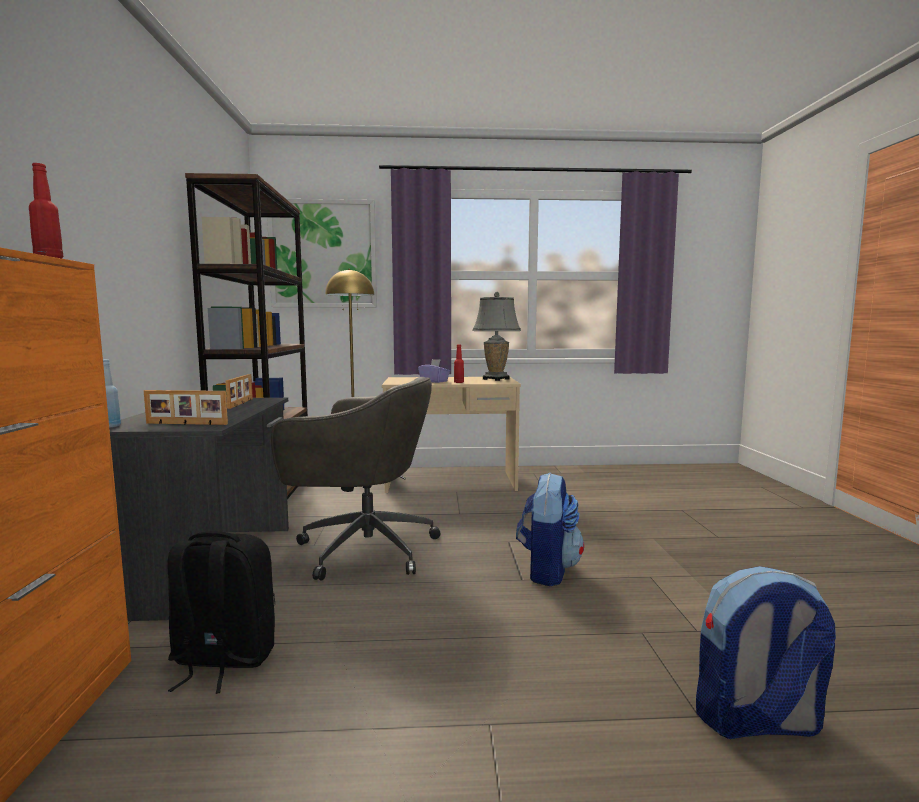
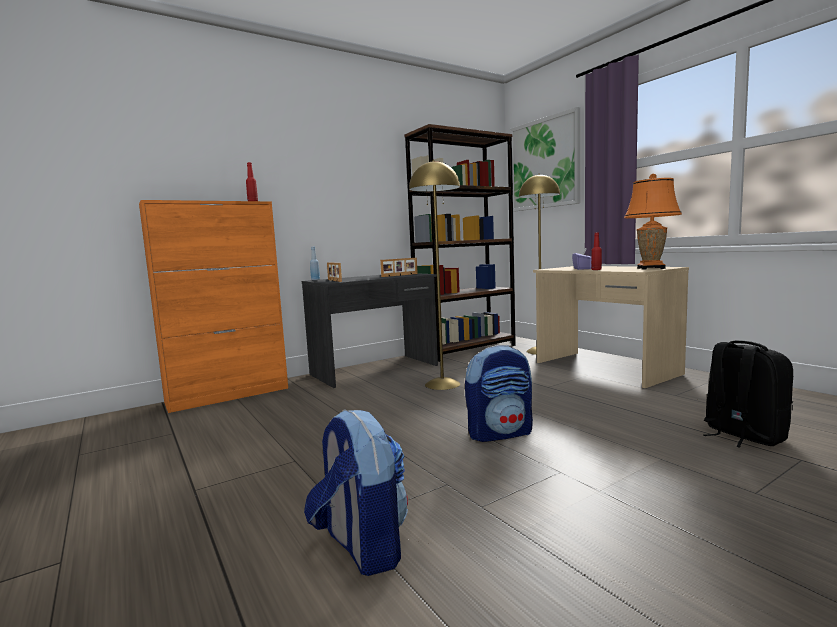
camera: 60 degrees right, 0 degrees up
(222, 660) = (301, 399): black backpack -> black backpack (742, 435)
(363, 549) = (442, 384): grey office chair -> yellow floor lamp
(496, 379) = (650, 268): grey table lamp -> orange table lamp

